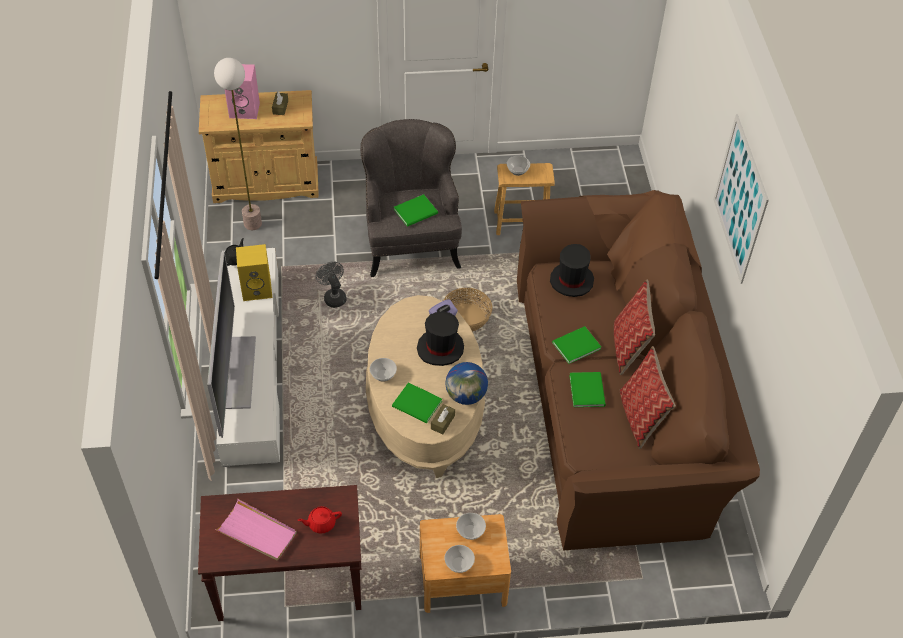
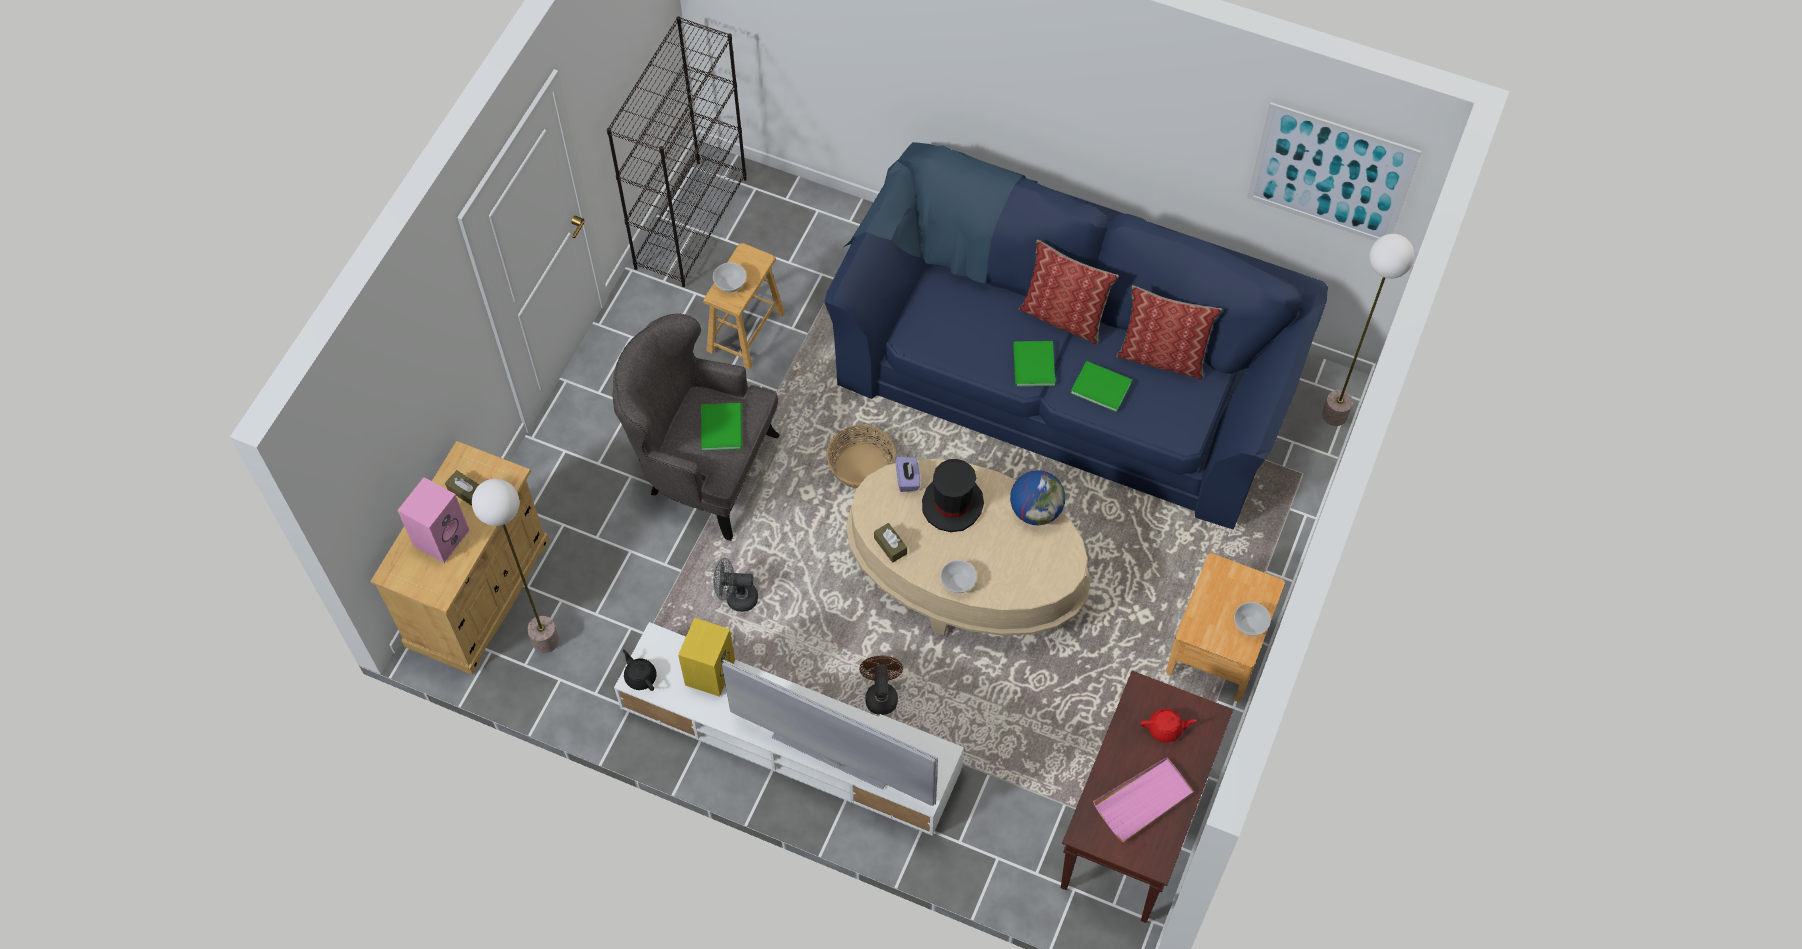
camera: 60 degrees left, 10 degrees up
(309, 397) = (881, 694): none -> brown fan
(321, 523) = (1165, 729): red teapot -> red teapot turned 105 degrees counterclockwise
(417, 405) = (1022, 566): green book -> none
(442, 422) = (1060, 552): brown tissue box -> brown tissue box (890, 546)
(471, 531) = (1215, 593): bowl -> none
(571, 281) = (937, 320): black hat -> none
(578, 164) = (691, 222): none -> black bookcase
(616, 397) = (1066, 374): brown sofa -> blue sofa
(709, 580) = (1335, 414): none -> floor lamp
(740, 199) = (1067, 84): picture -> picture (1331, 174)

